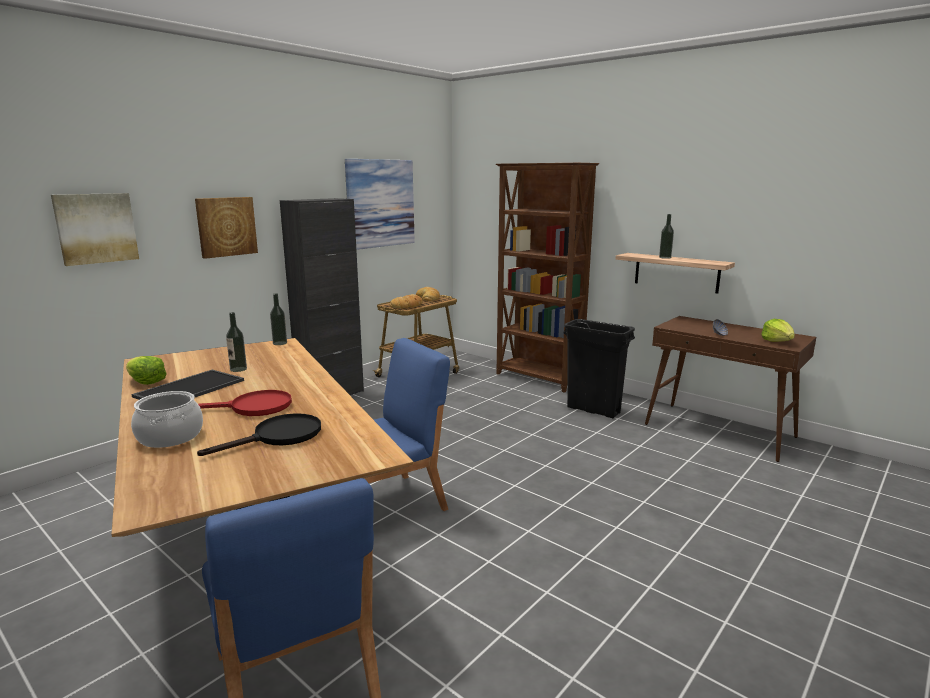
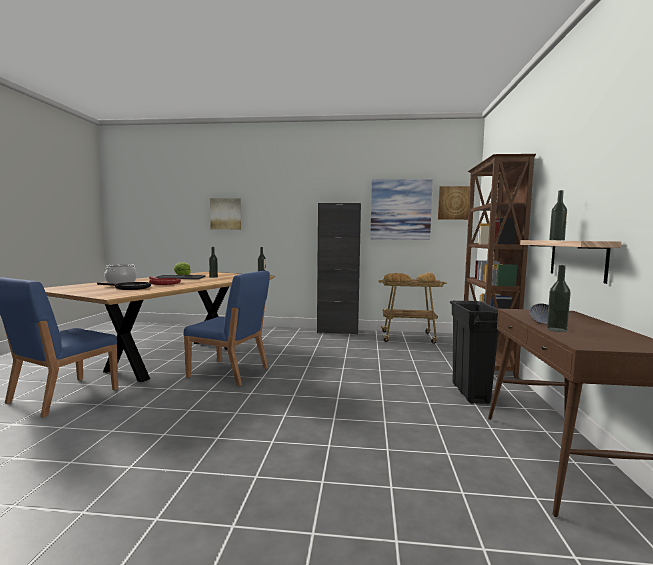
camera: 55 degrees right, 10 degrees down
(226, 226) = (287, 217): picture -> picture (455, 203)
(744, 338) = (556, 329): none -> bottle
(777, 341) = (593, 340): lettuce -> none

